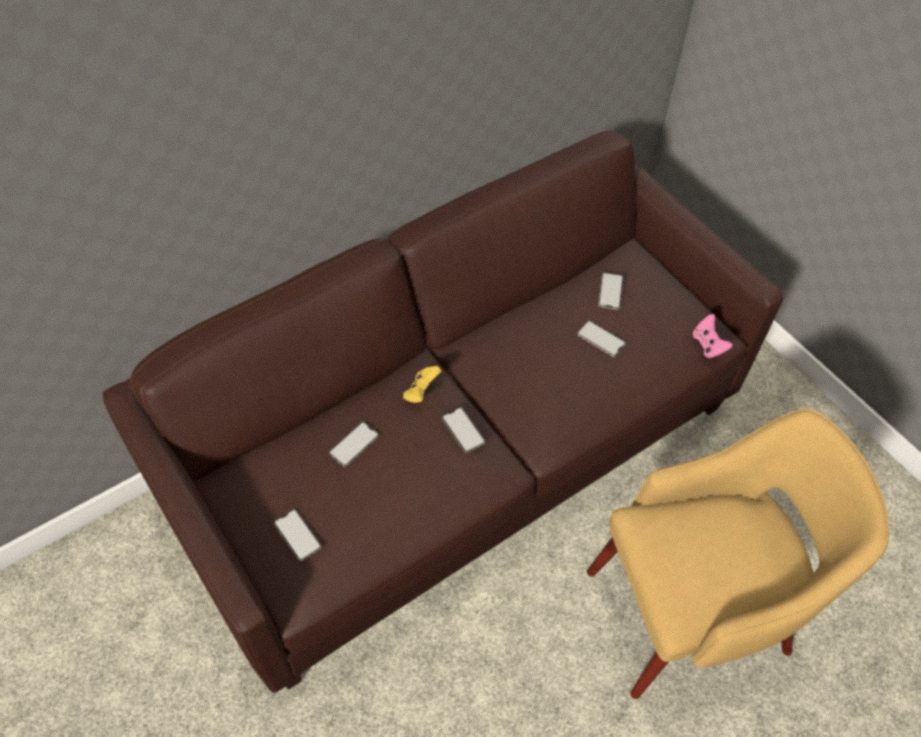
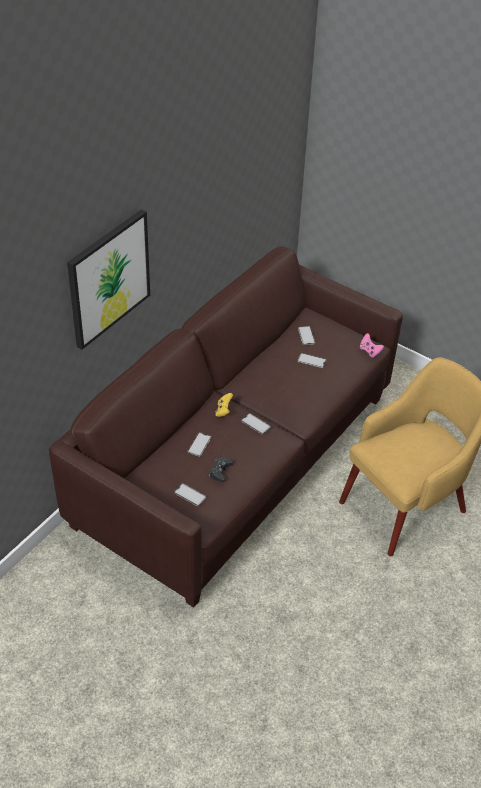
camera: 20 degrees left, 10 degrees down
(220, 133) = (108, 278): none -> picture
(365, 505) = (220, 471): none -> black game controller

